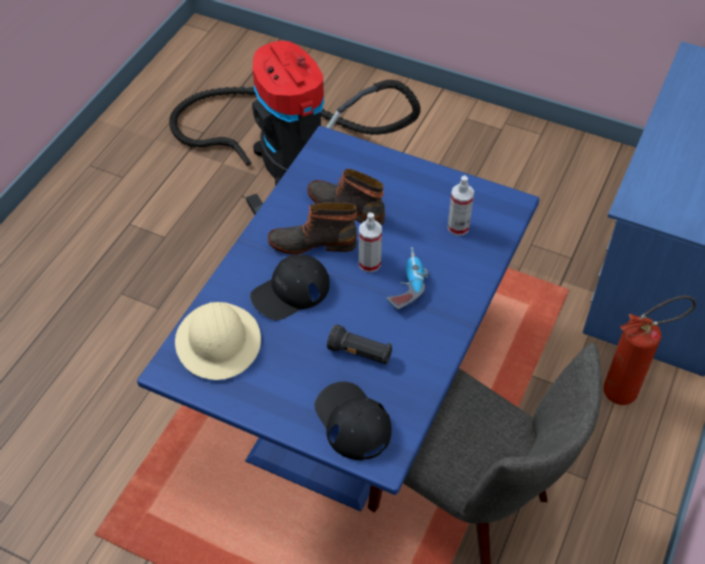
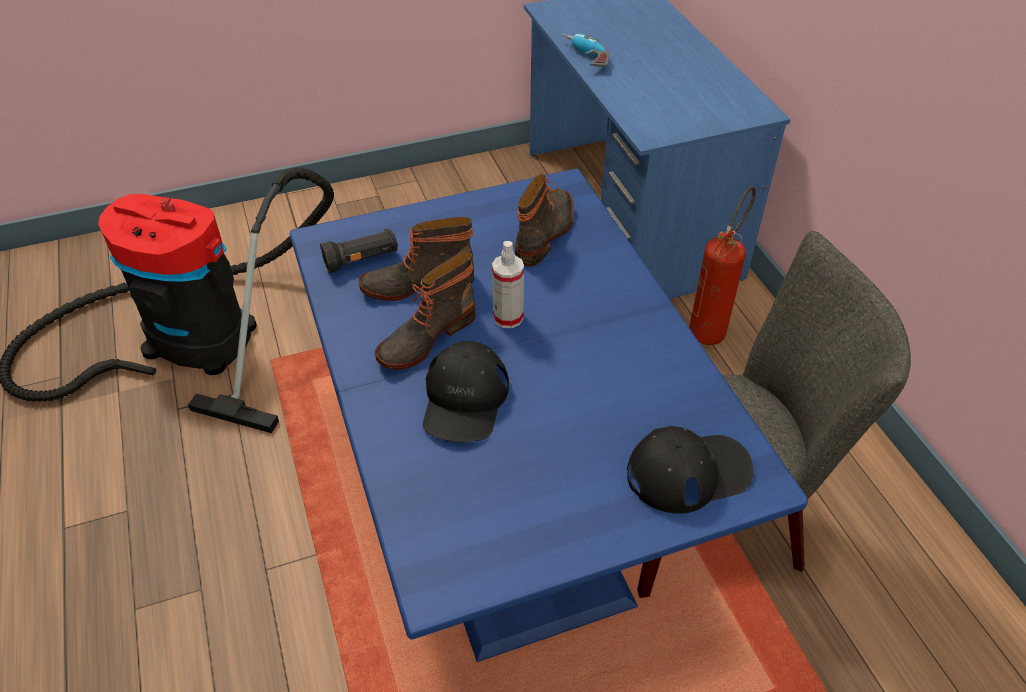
camera: 45 degrees left, 5 degrees down
(219, 342) = (453, 509): beige hard hat -> none
(352, 421) = (688, 472): black cap -> black cap turned 150 degrees clockwise
(360, 353) = (609, 403): black flashlight -> black flashlight (362, 260)
(406, 284) = (565, 311): power drill -> power drill (584, 57)
(458, 227) = (545, 233): spray bottle -> boot

